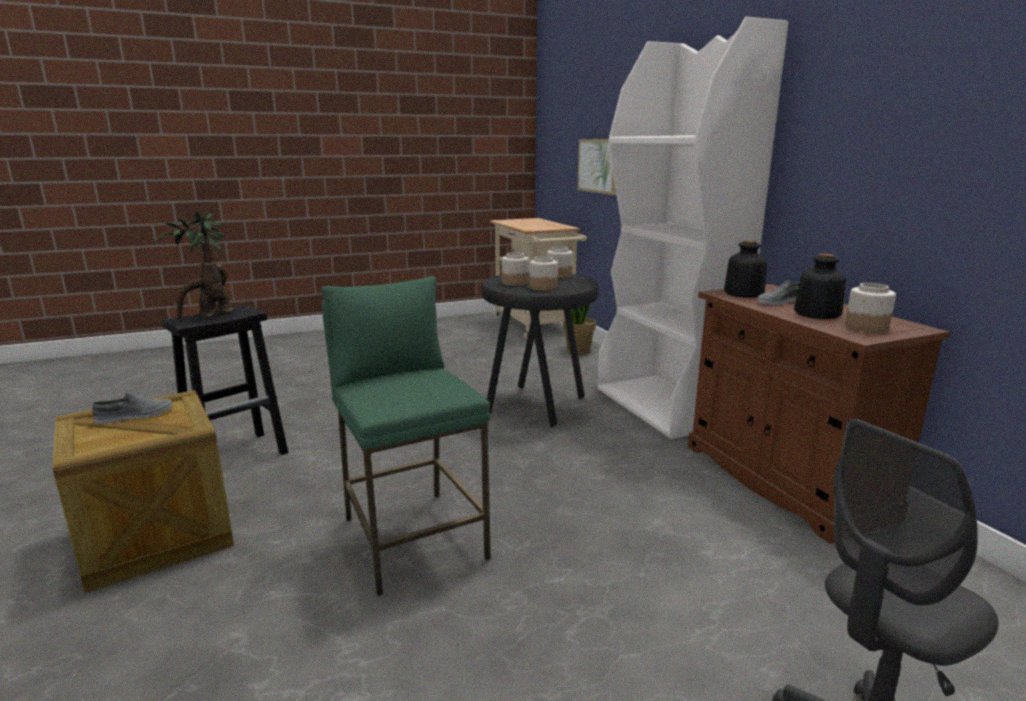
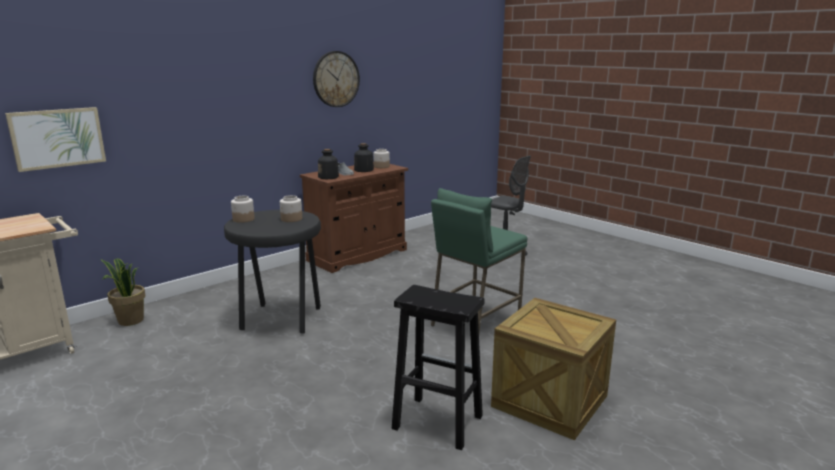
camera: 110 degrees left, 0 degrees up
(134, 415) = (547, 330): grey shoe -> none
(210, 314) = (438, 301): potted plant -> none
(515, 283) = (278, 227): jar -> none
(664, 406) = (271, 281): white bookcase -> none
(889, 108) = (336, 79): none -> wall clock

